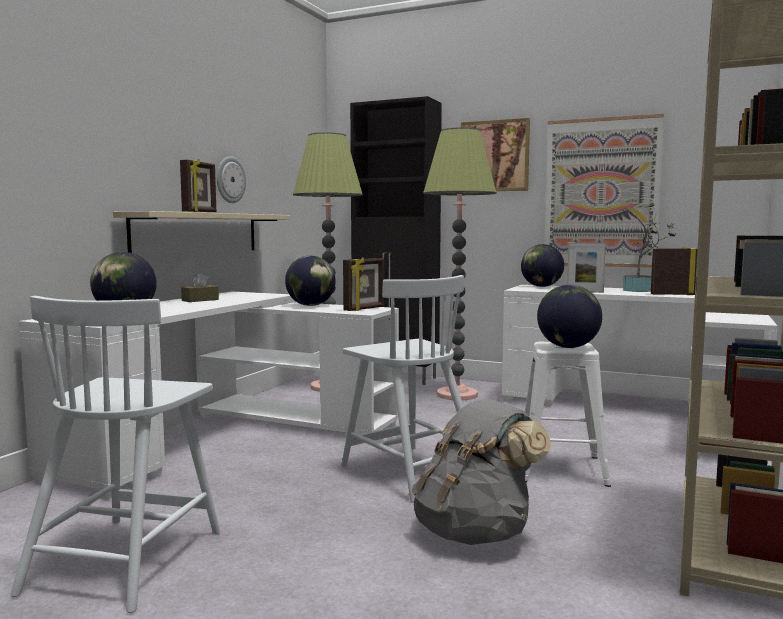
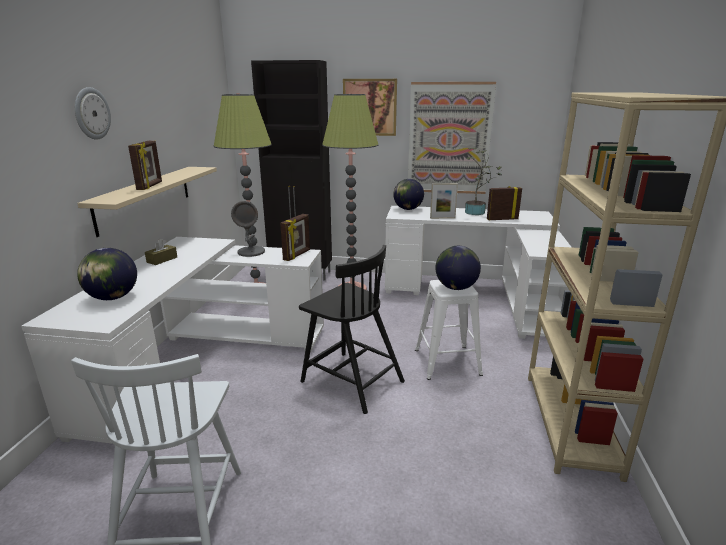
camera: 15 degrees left, 15 degrees up
(230, 180) = (163, 143): wall clock -> wall clock (91, 113)
(310, 305) = (251, 252): globe -> grey table lamp
(410, 472) = (351, 380): white chair -> black chair
(475, 533) = (417, 438): grey backpack -> none

